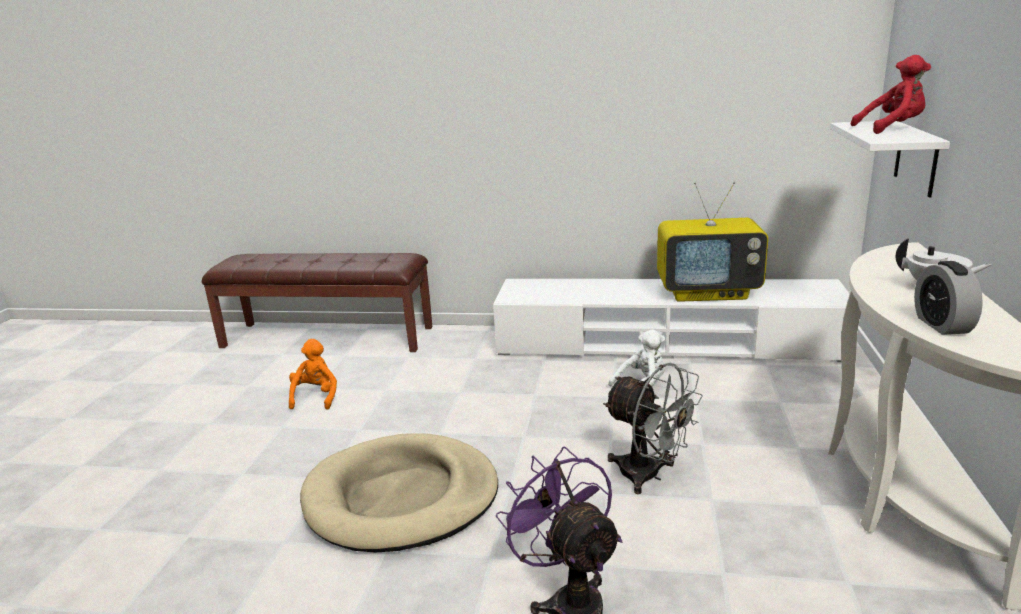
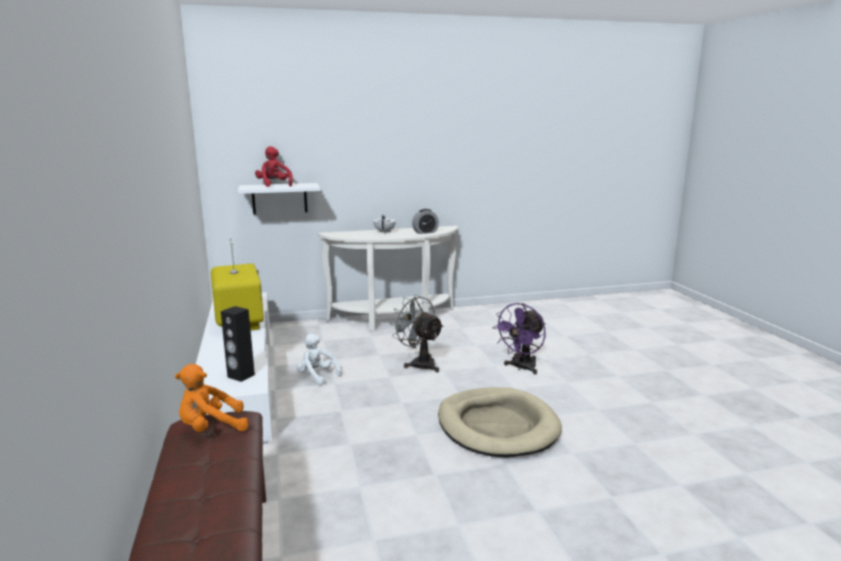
camera: 115 degrees left, 5 degrees down
(316, 397) = (393, 529): orange plush toy -> orange plush toy (211, 428)
(541, 294) = (240, 376): none -> black speaker
(649, 476) = (419, 363): grey fan -> grey fan turned 60 degrees counterclockwise

